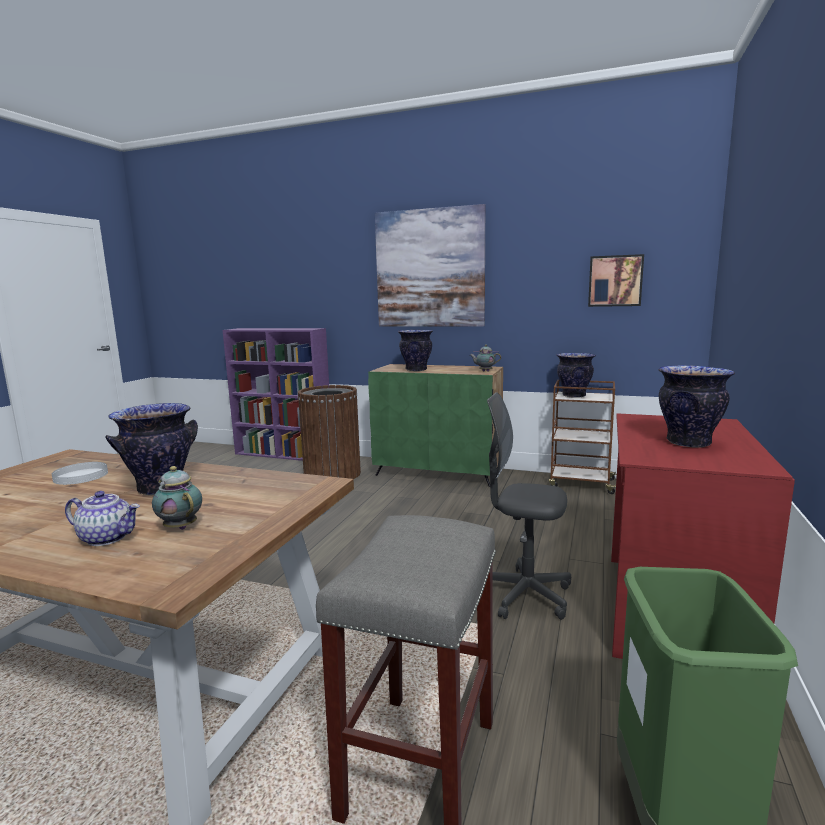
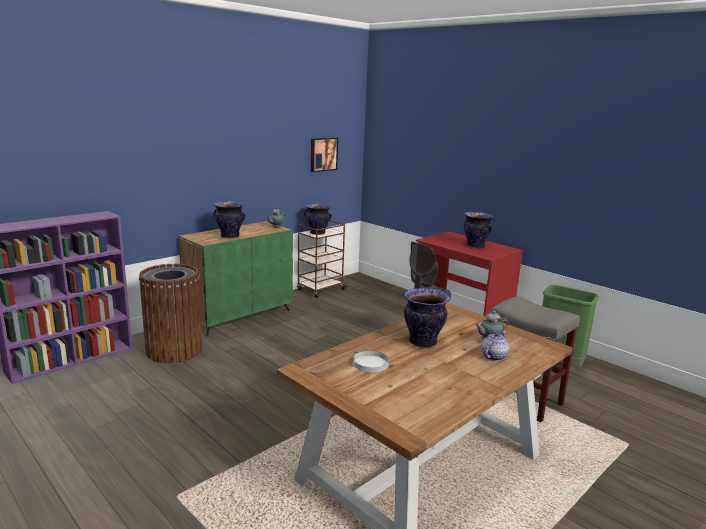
camera: 65 degrees left, 5 degrees up
(429, 269) = (208, 147): picture -> none

